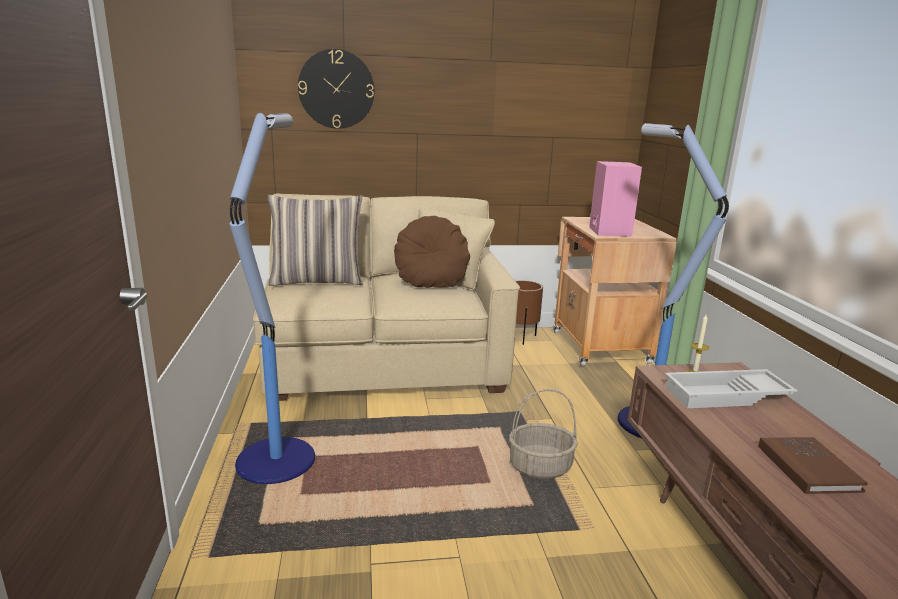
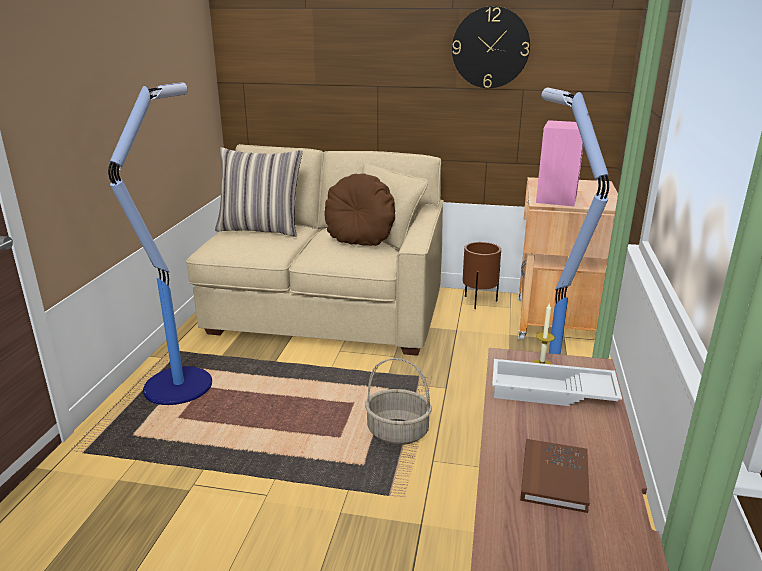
camera: 20 degrees right, 5 degrees up
(336, 89) = (298, 43): wall clock -> wall clock (490, 48)

